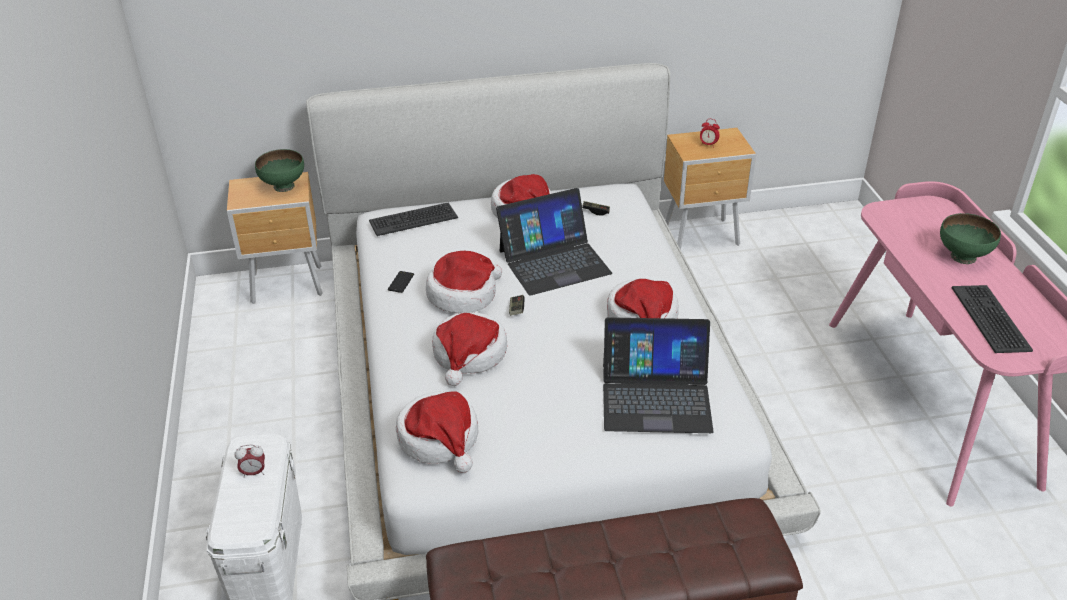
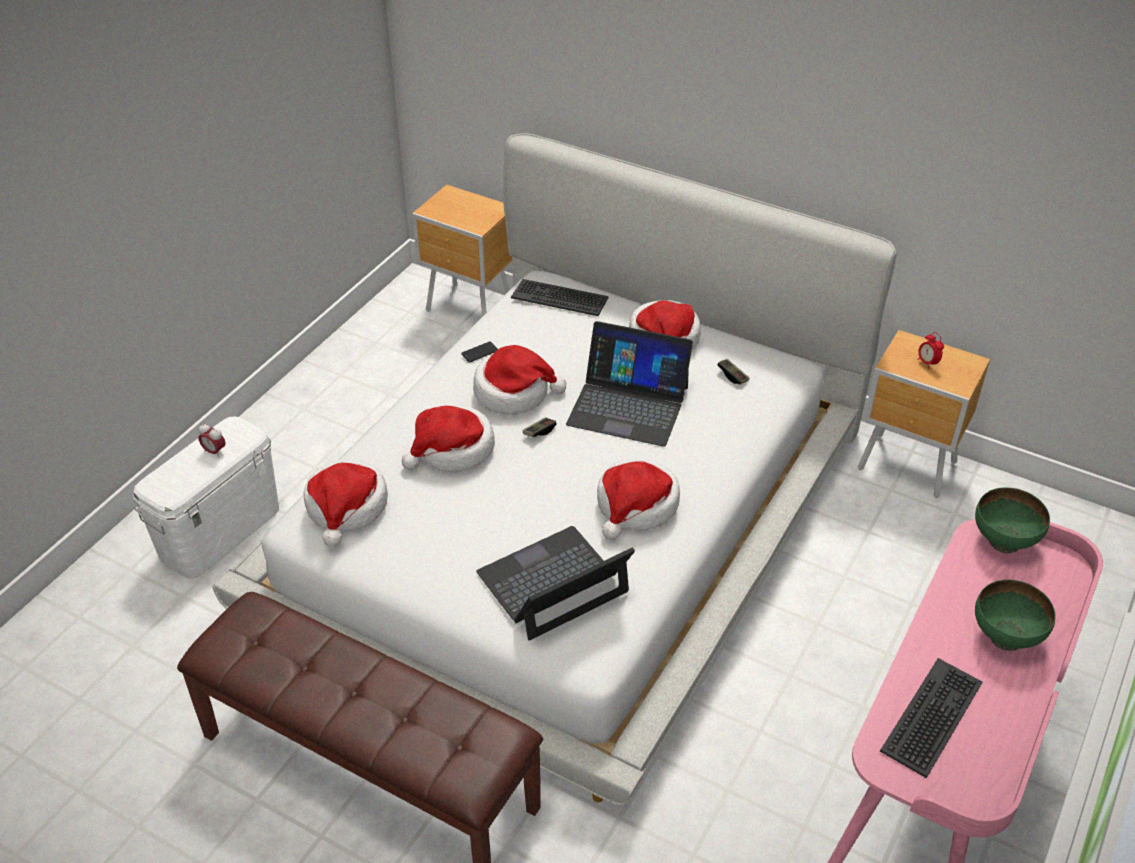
camera: 40 degrees right, 5 degrees up
(283, 186) = (479, 211): green bowl -> green bowl (1004, 541)
(656, 397) = (553, 583): laptop -> laptop turned 105 degrees clockwise

